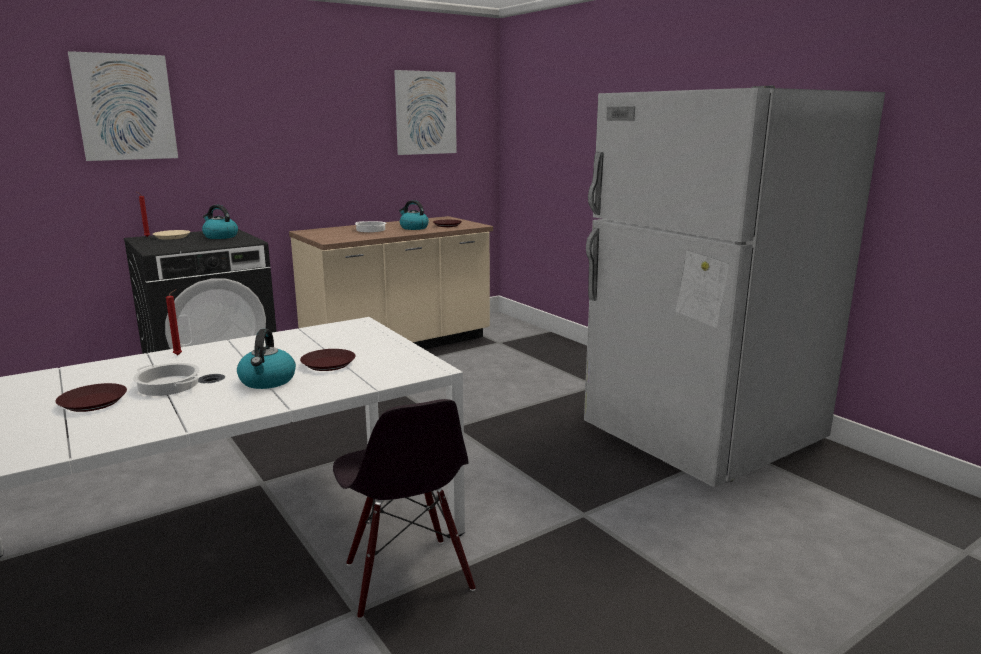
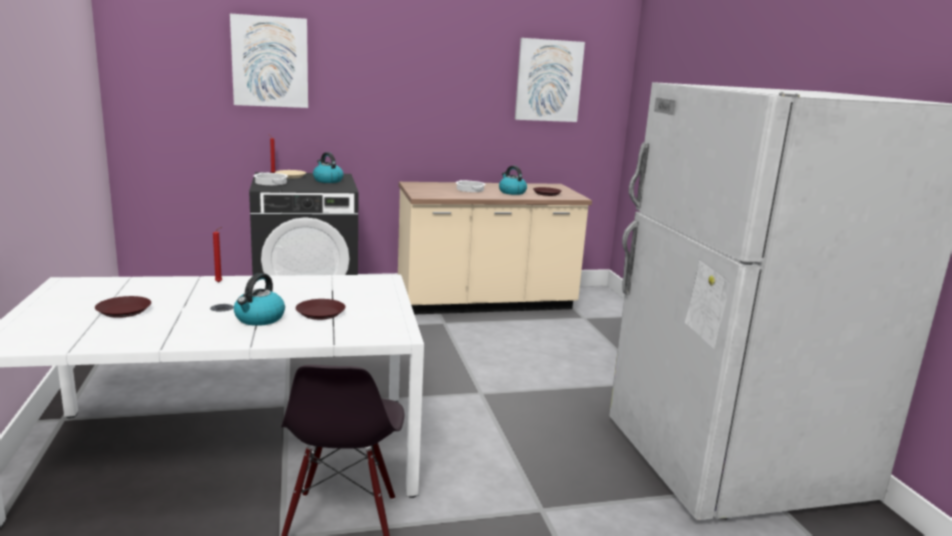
camera: 20 degrees right, 0 degrees up
(167, 385) = (185, 307): cooking pot -> cooking pot (270, 182)

